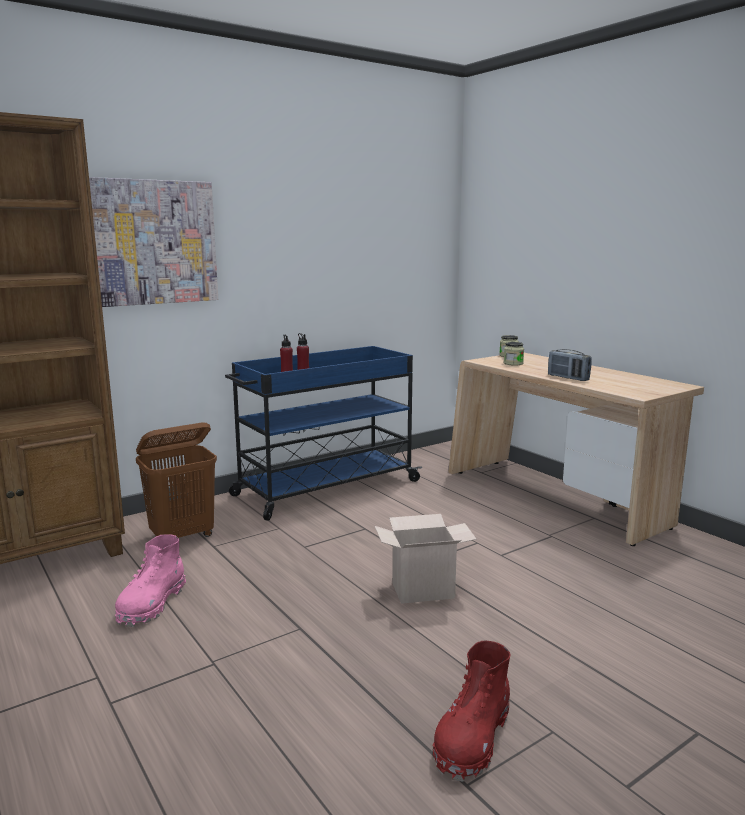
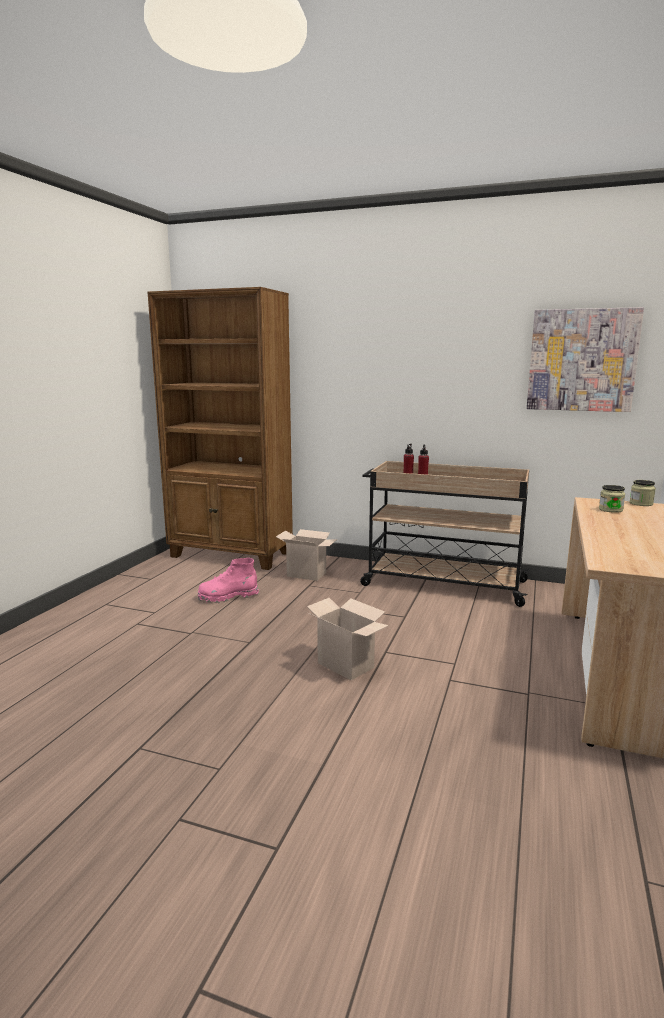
camera: 55 degrees right, 0 degrees up
(156, 242) = (344, 366): picture -> picture (582, 360)
(183, 536) = (308, 574): brown laundry basket -> cardboard box
(325, 488) = (442, 583): blue cart -> beige cart
(472, 739) = (185, 737): red boot -> none
(568, 378) = (606, 532): radio -> none

